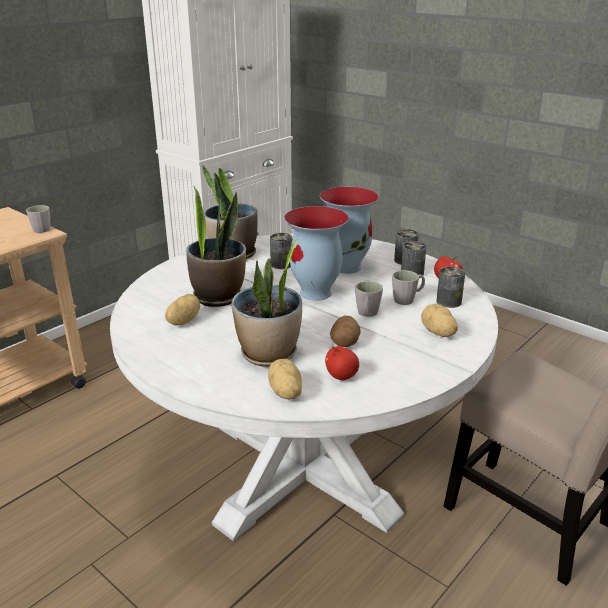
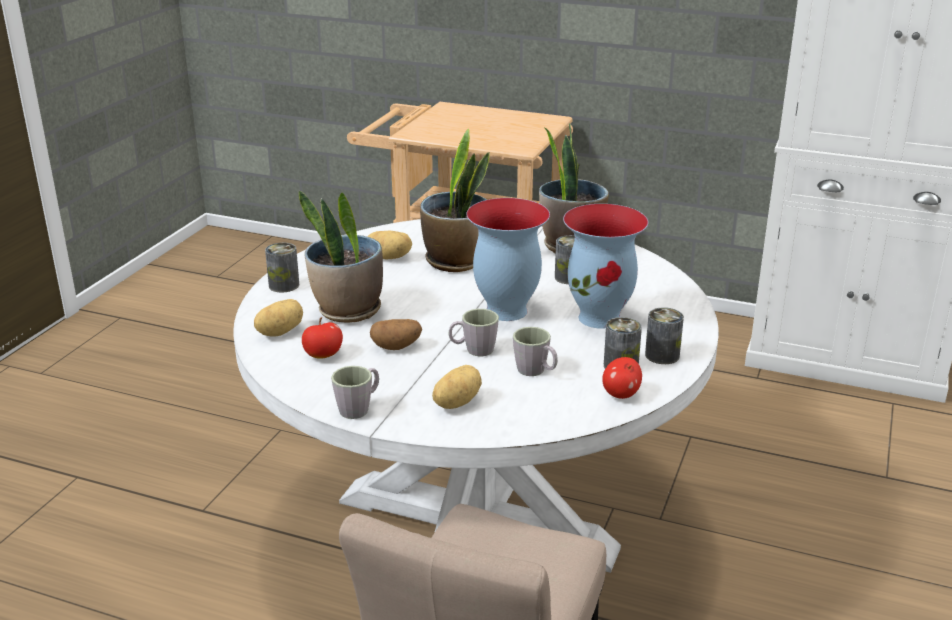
camera: 70 degrees right, 0 degrees up
(41, 228) = (530, 144): grey mug -> grey mug (359, 407)
(448, 301) = (552, 402): can -> can (284, 285)

